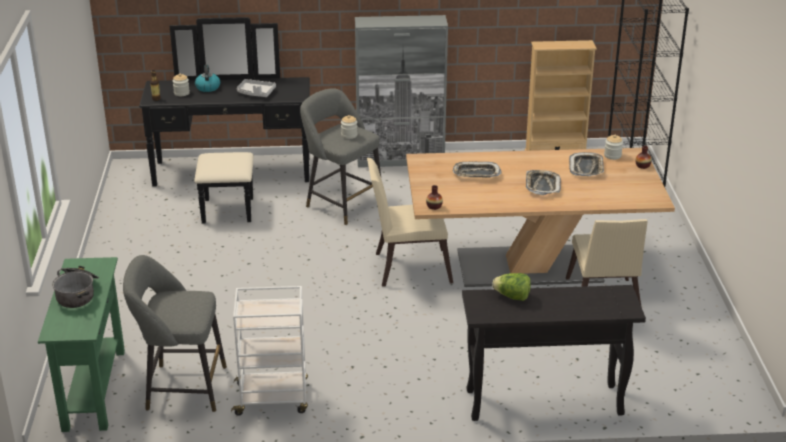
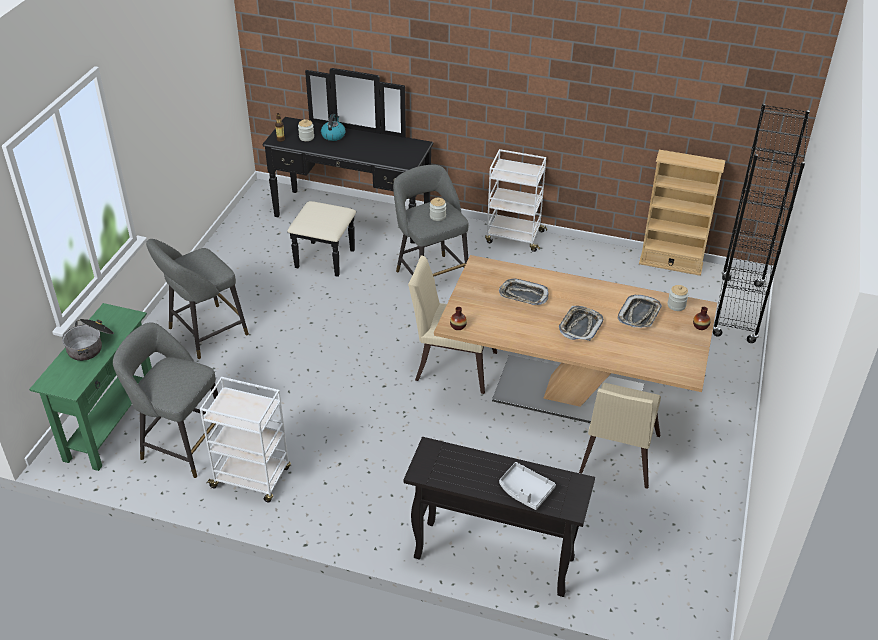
camera: 20 degrees right, 10 degrees up
(143, 294) = (204, 333): none -> grey stool
(256, 93) = (372, 151): grey tray -> grey tray (525, 491)
(401, 159) = (514, 237): grey cabinet -> white cart
(512, 297) = (465, 458): lettuce -> none

